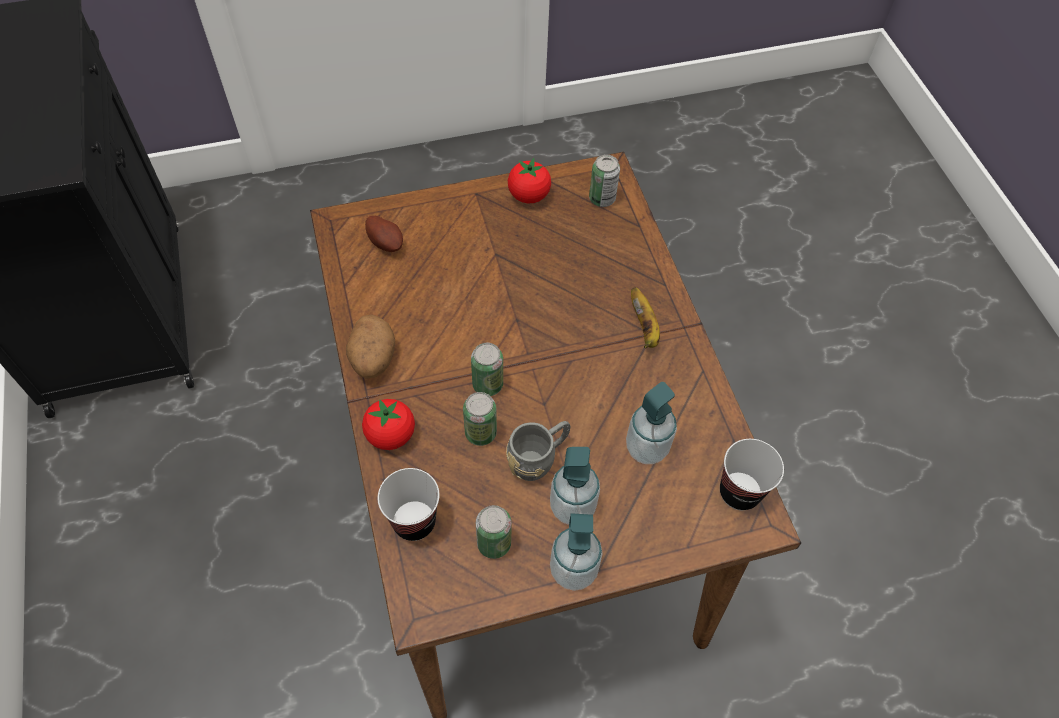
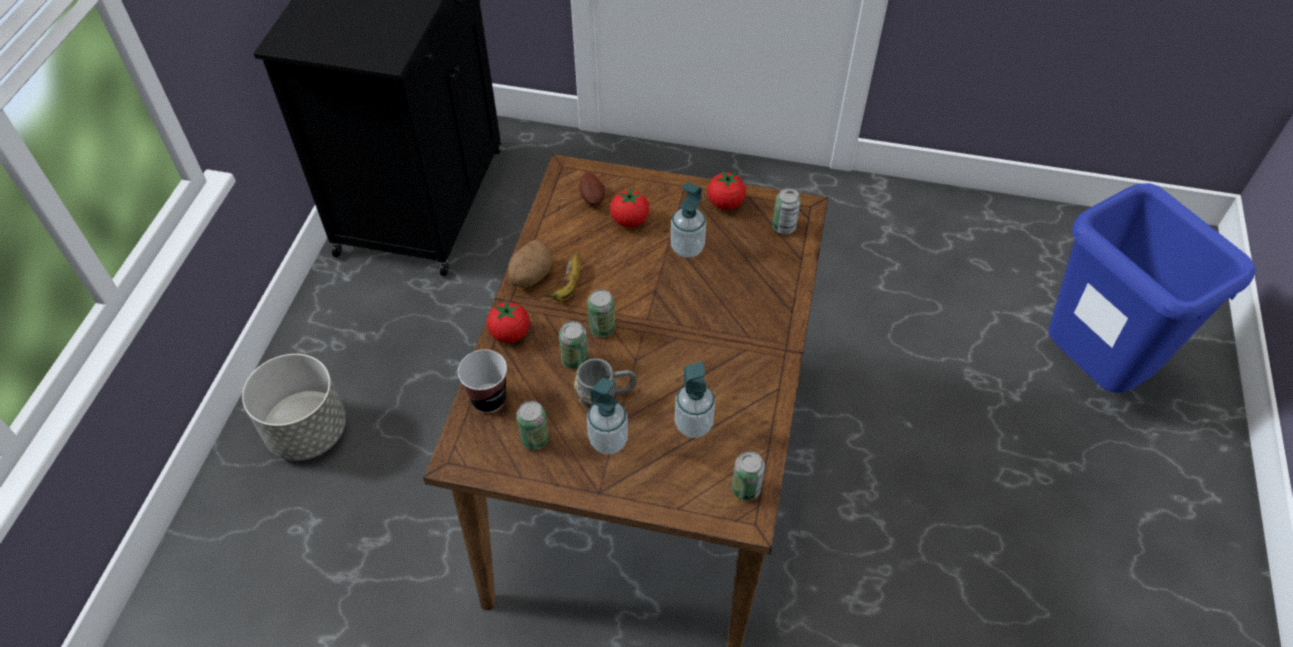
camera: 30 degrees right, 5 degrees down
(130, 628) = (307, 431): none -> grey planter
(442, 252) = (629, 220): none -> tomato
(573, 570) = (580, 484): soap dispenser -> soap dispenser (687, 248)
(645, 327) = (752, 337): banana -> banana (568, 287)
(739, 492) = (746, 489): cup -> can
(843, 231) = (1090, 372): none -> blue trash can

